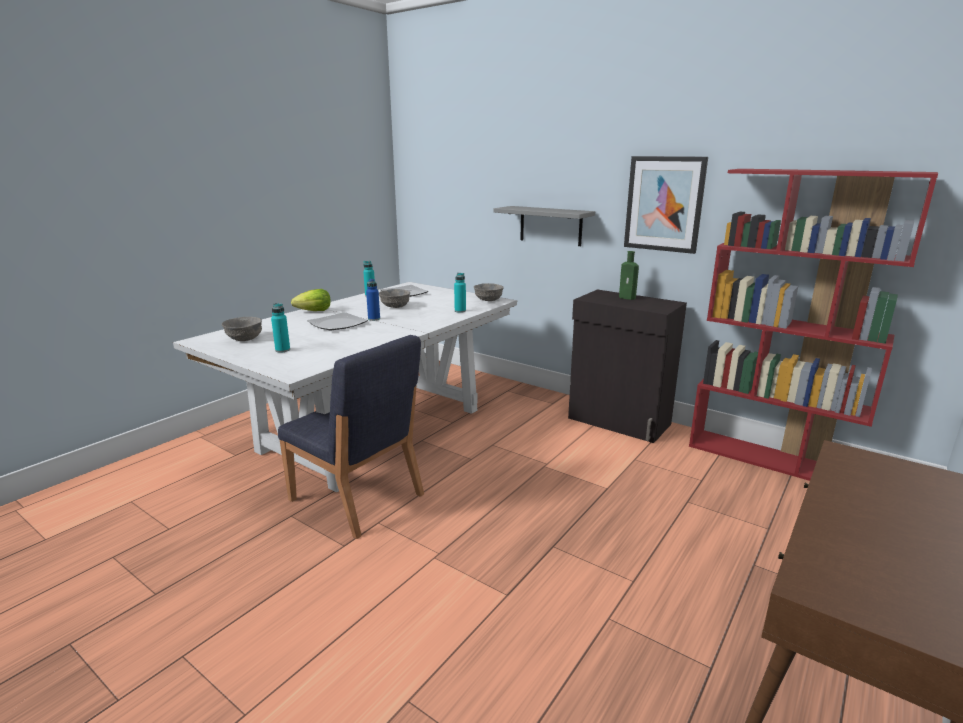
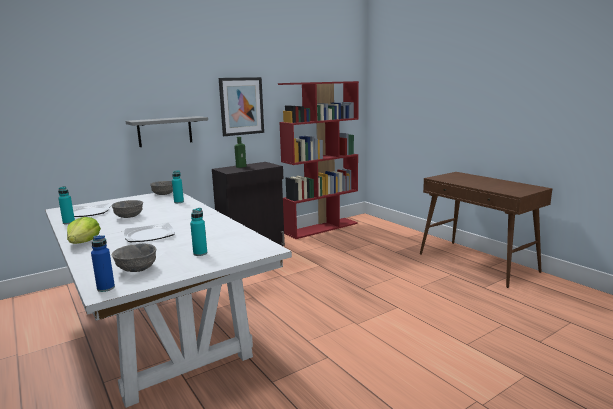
camera: 70 degrees left, 5 degrees down
(357, 498) = (269, 347): blue chair -> none
(374, 319) = (155, 224): blue bottle -> blue bottle (106, 288)

